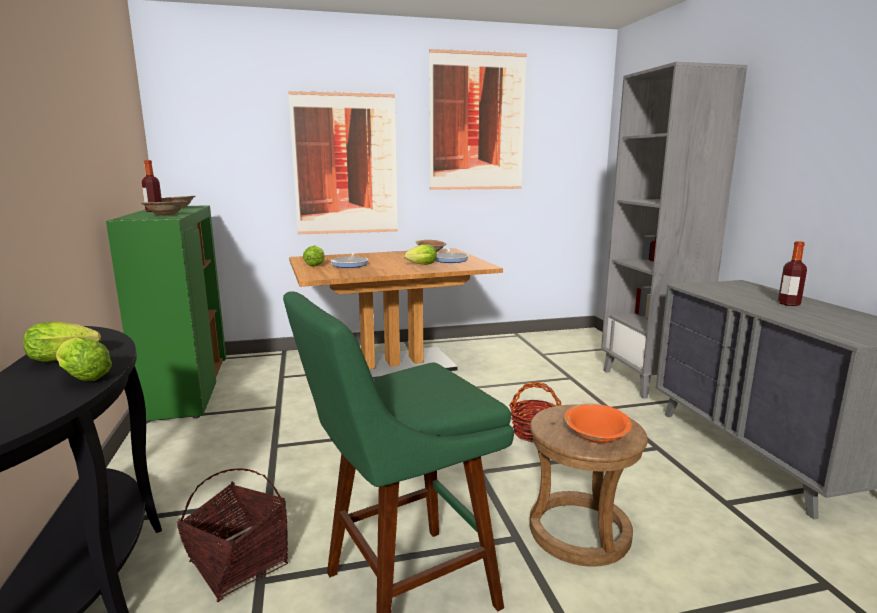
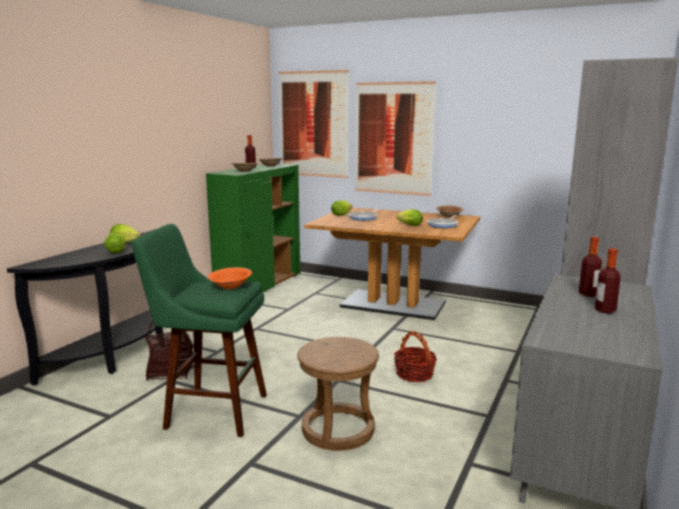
camera: 40 degrees right, 0 degrees up
(477, 122) = (509, 103): picture -> picture (313, 124)
(596, 437) = (331, 357): orange bowl -> orange bowl (230, 286)
(739, 294) = (588, 294): none -> bottle

